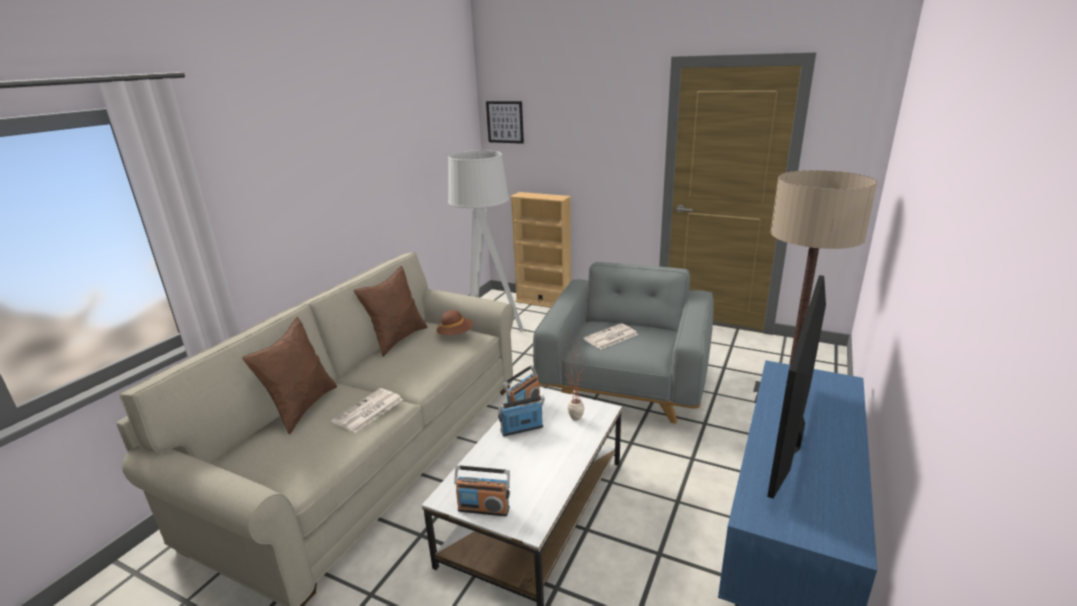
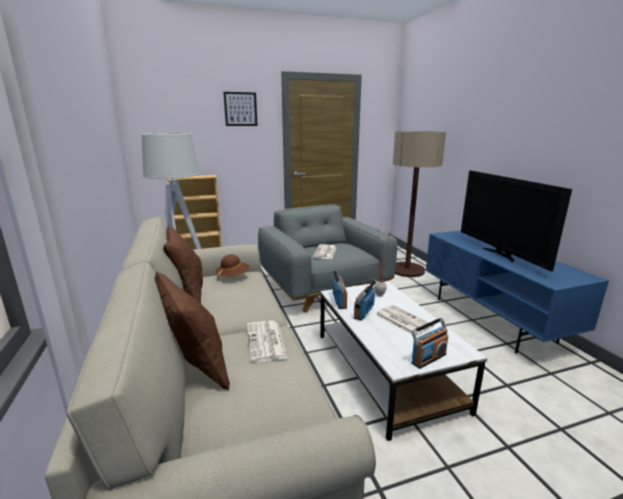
camera: 45 degrees left, 5 degrees down
(505, 122) = (148, 118): picture -> picture (240, 109)
(539, 459) = (402, 320): none -> newspaper

